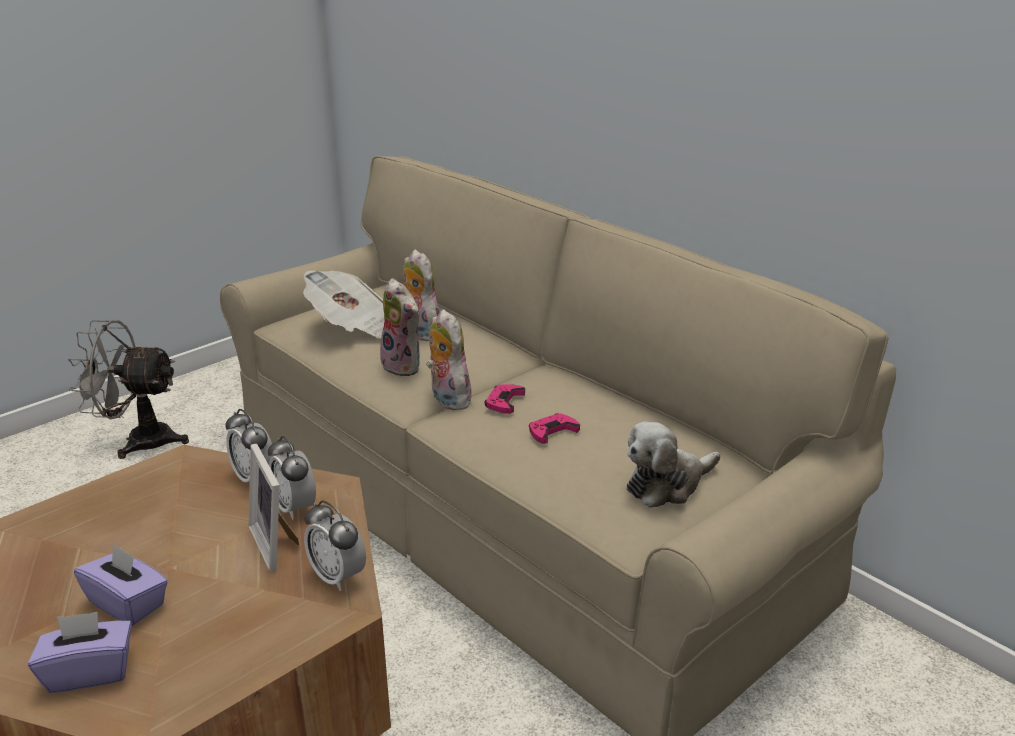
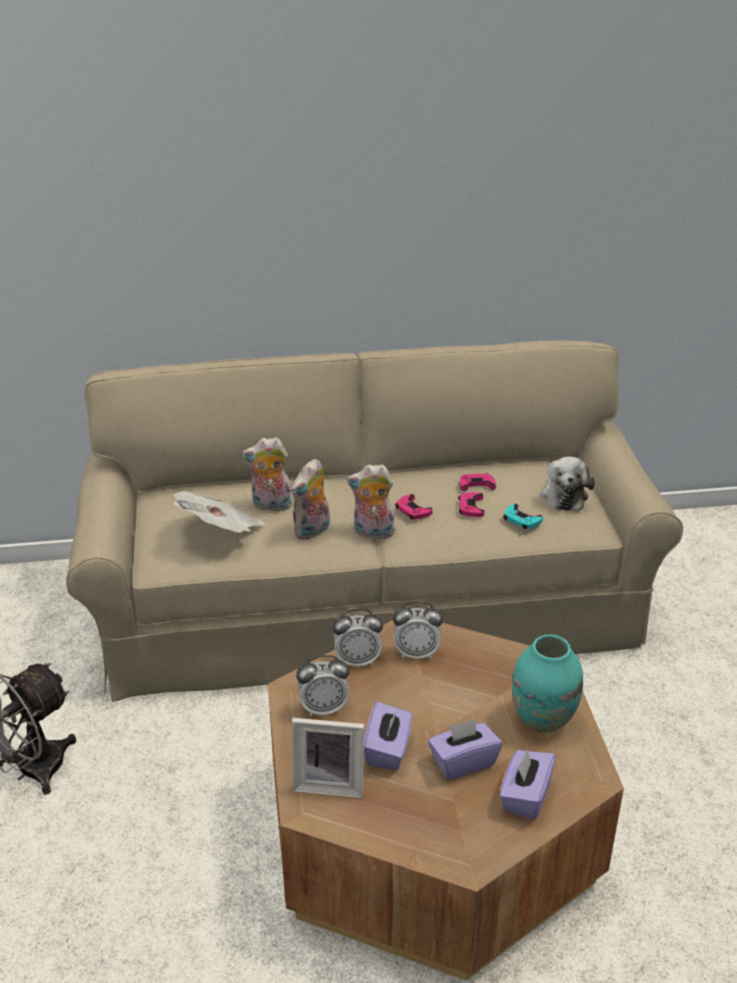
camera: 55 degrees left, 5 degrees up
(121, 547) = (388, 750): none -> purple tissue box
(240, 638) = (542, 719): none -> turquoise vase
(277, 544) = (453, 674): picture frame -> picture frame (329, 783)
(337, 576) = (513, 659): alarm clock -> alarm clock (323, 708)
(404, 366) = (312, 531): plush toy -> plush toy turned 135 degrees clockwise
(569, 471) = (521, 520): none -> turquoise game controller
(602, 420) = (476, 485): none -> pink game controller

